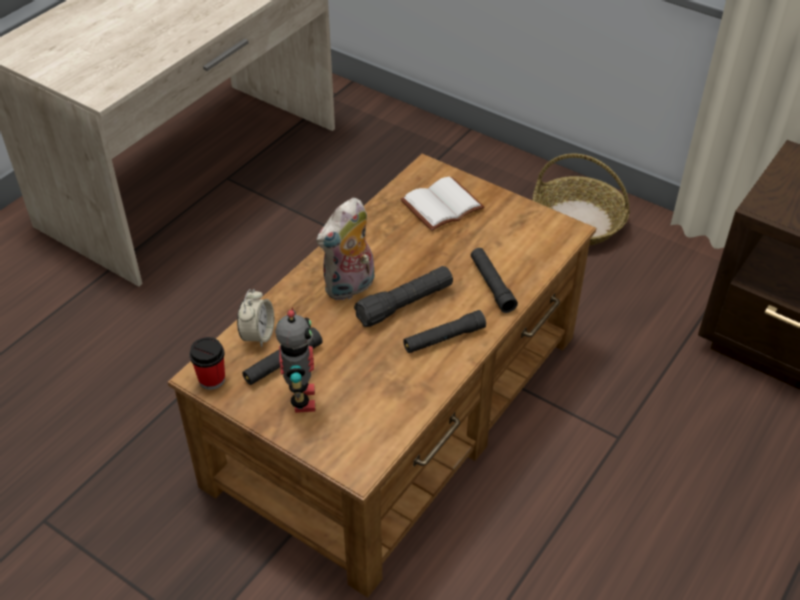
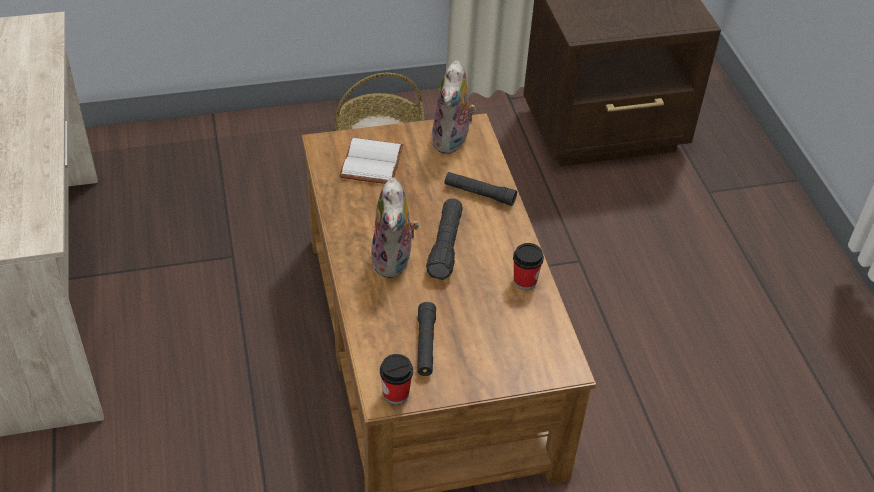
camera: 50 degrees left, 0 degrees up
(258, 335) = (381, 340): alarm clock -> none
(301, 399) = (473, 357): toy robot -> none
(426, 377) = (525, 281): none -> cup
(444, 338) = (500, 249): black flashlight -> none
(530, 231) = (452, 142): none -> plush toy

